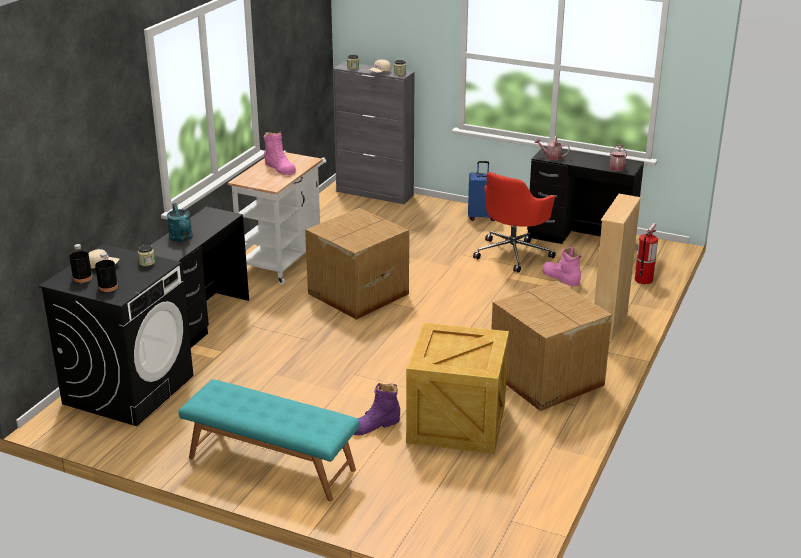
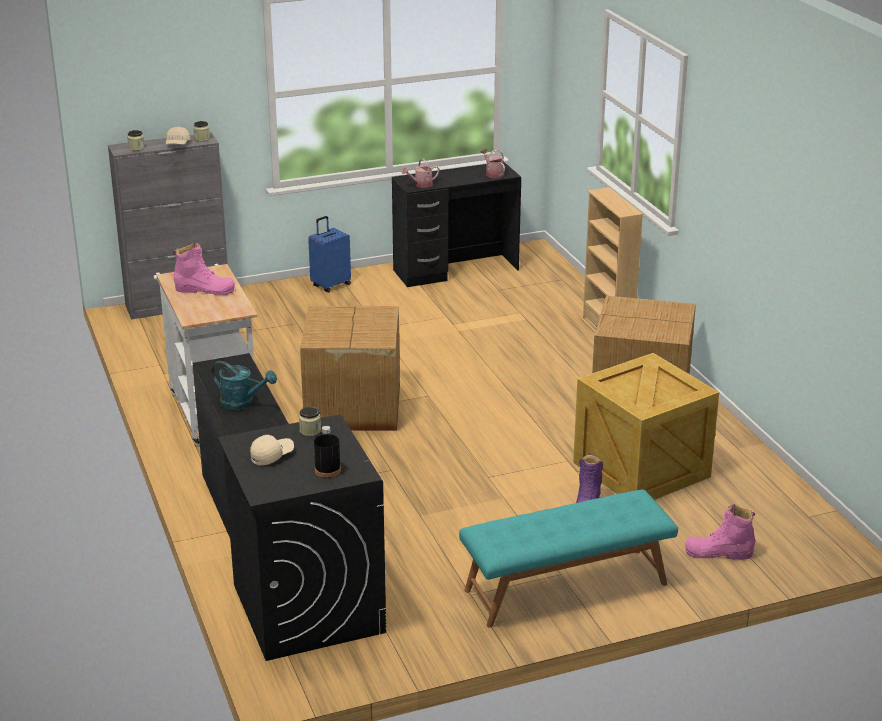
camera: 45 degrees left, 0 degrees up
(82, 278) = (280, 476): black bottle -> none
(513, 253) = (422, 307): red office chair -> none
(561, 277) = (500, 311): pink boot -> pink boot (719, 553)
(643, 279) = (566, 283): fire extinguisher -> none

